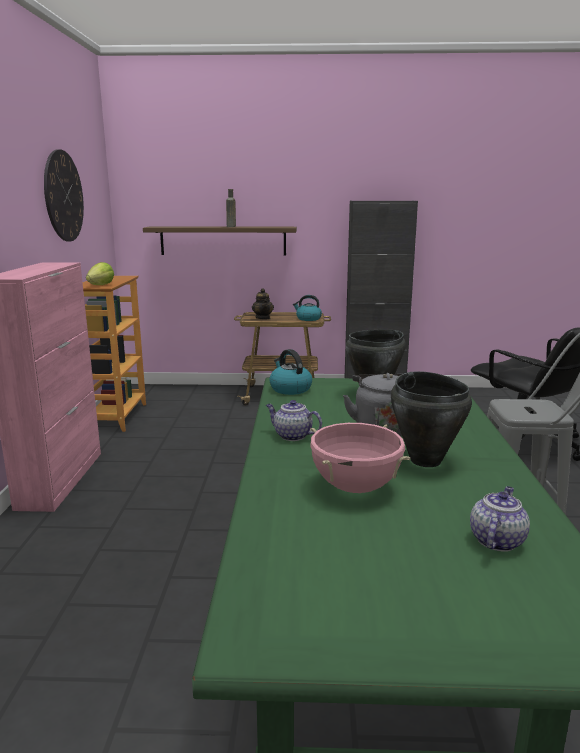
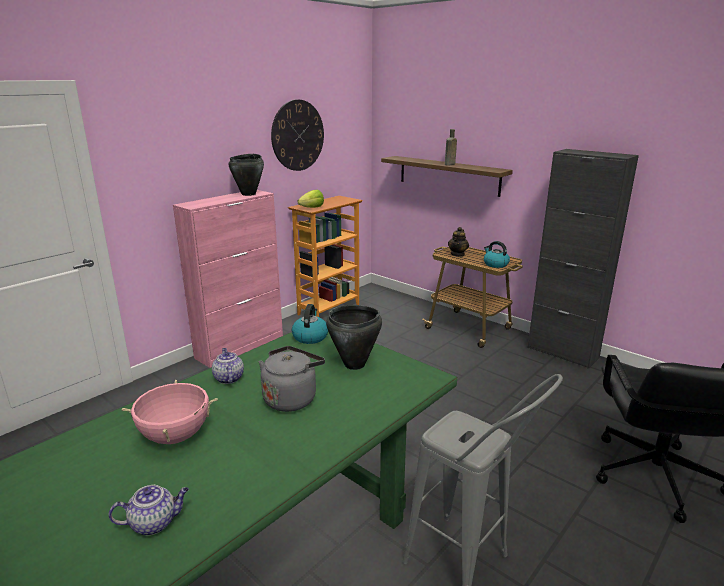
camera: 40 degrees right, 5 degrees up
(425, 460) = (256, 439): black cooking pot -> black cooking pot (249, 194)

